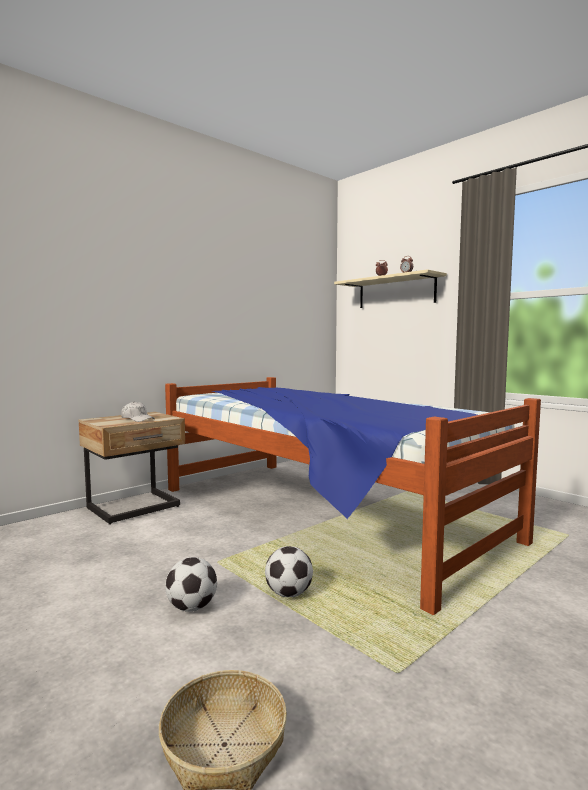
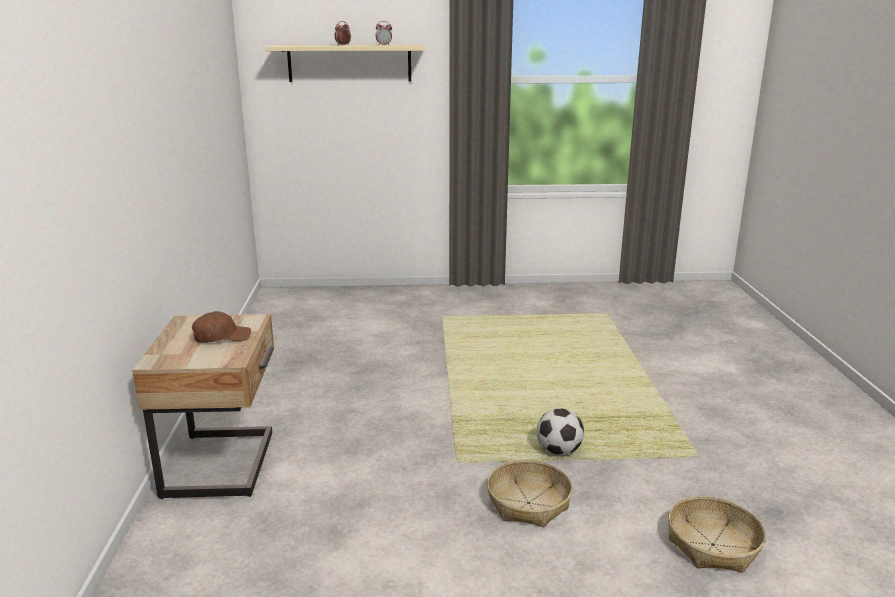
camera: 50 degrees left, 15 degrees up
(137, 419) = (221, 337): white cap -> brown cap
(192, 607) = (528, 503): football -> basket
(320, 513) = (425, 373): bed -> none

